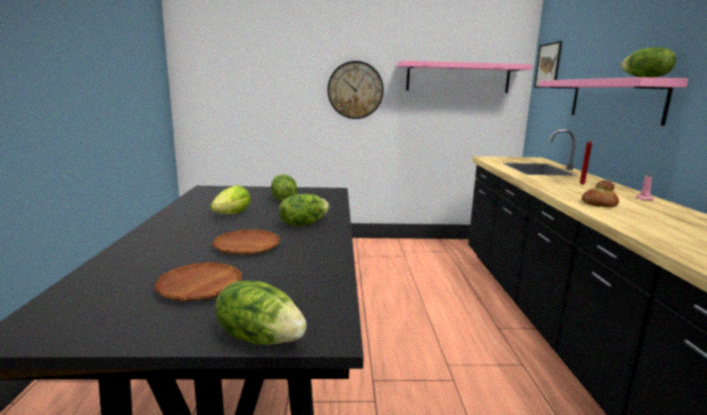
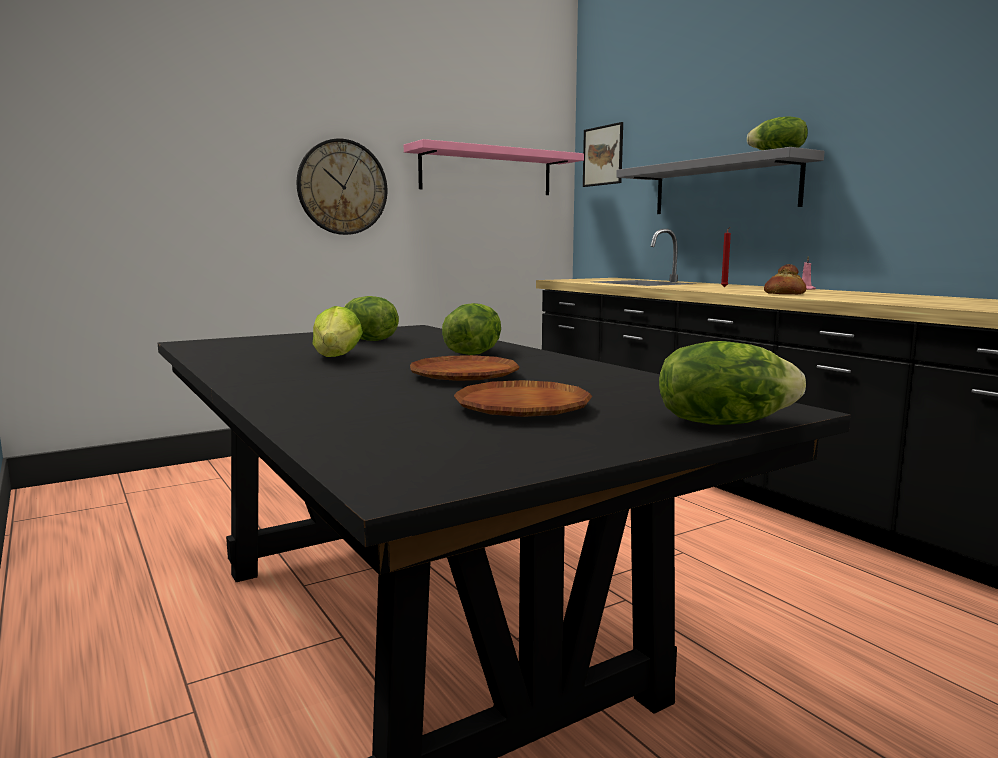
camera: 30 degrees left, 5 degrees down
(614, 100) = (724, 186): pink shelf -> grey shelf

